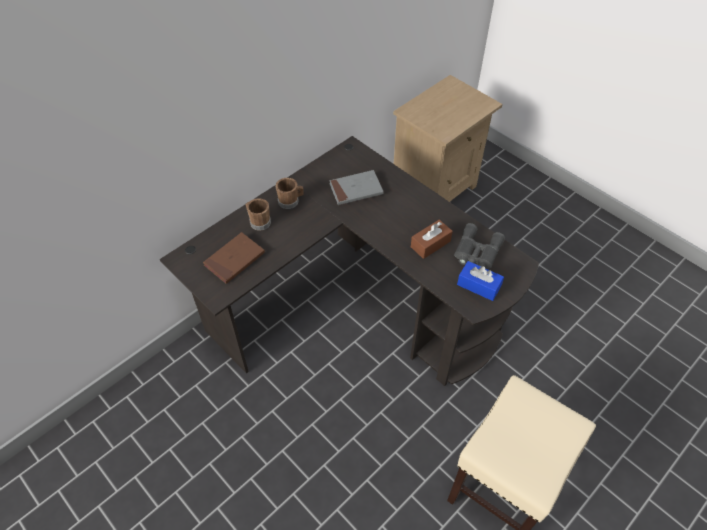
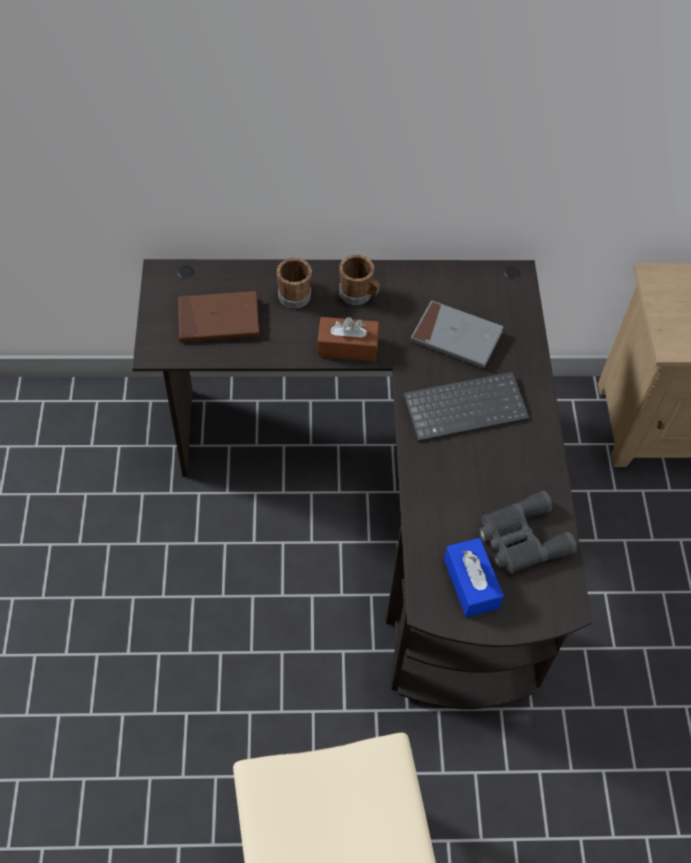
camera: 40 degrees right, 5 degrees up
(393, 215) = (466, 406): none -> keyboard
(430, 244) = (471, 480): brown tissue box -> brown tissue box (347, 346)

